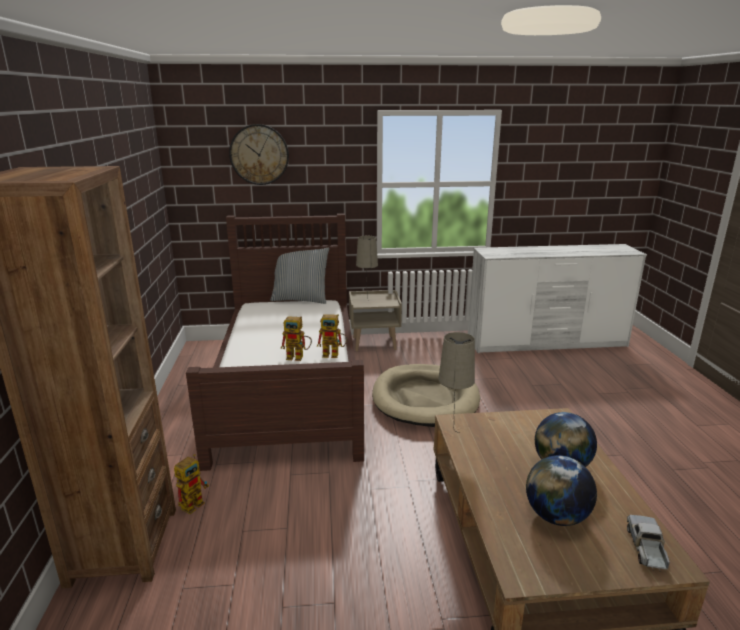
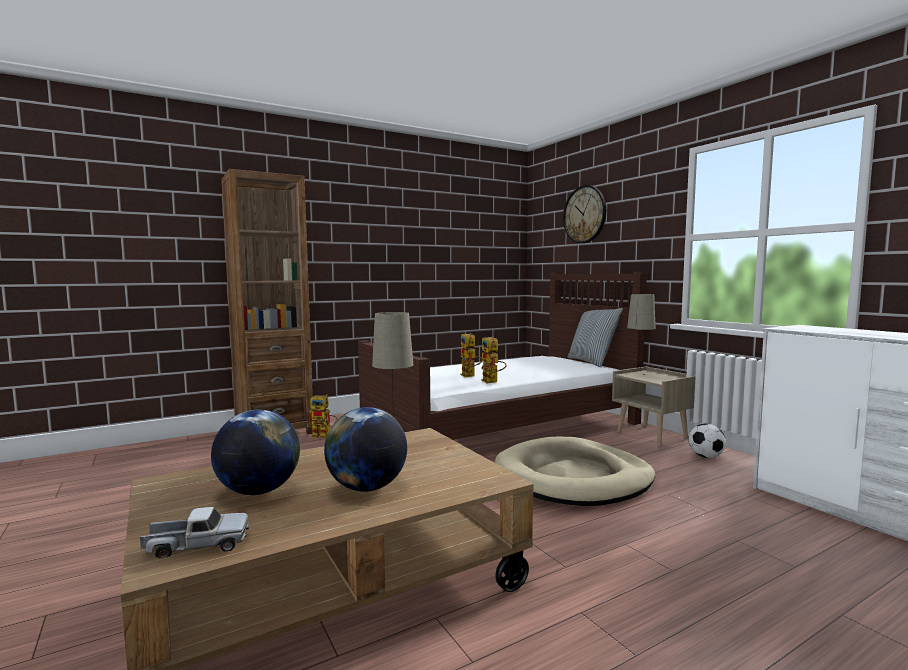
camera: 65 degrees right, 15 degrees down
(425, 344) = (706, 457): none -> football

